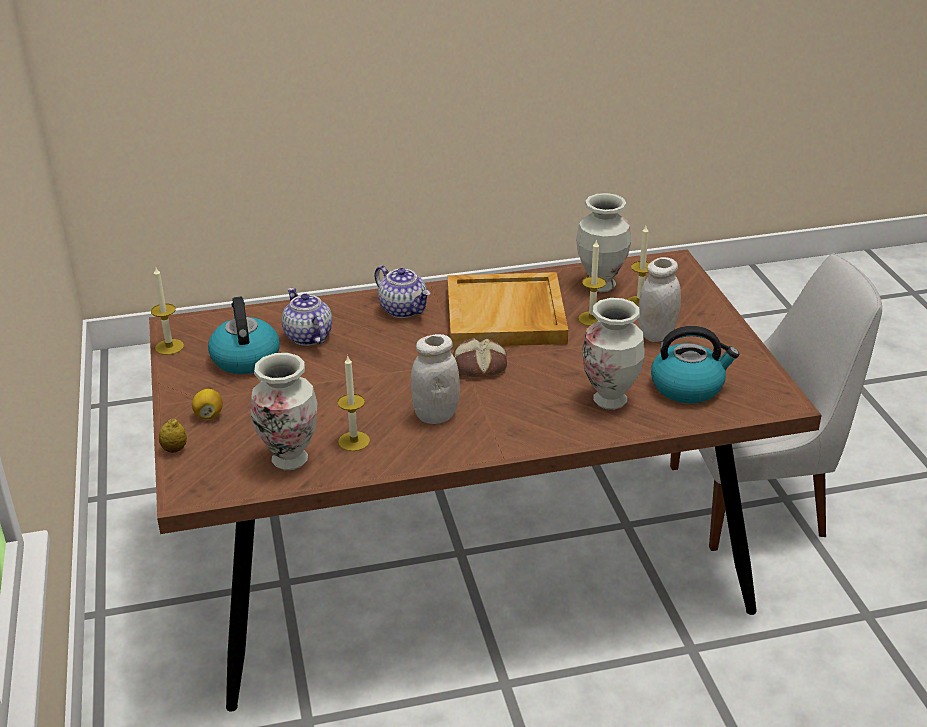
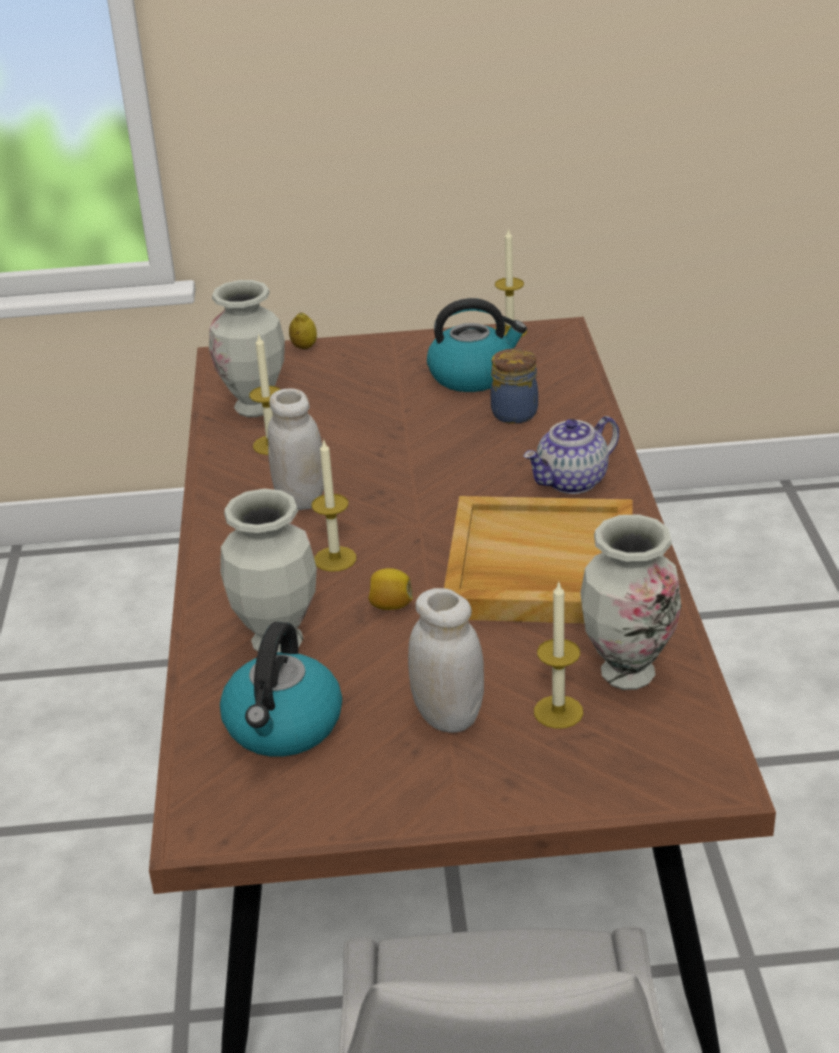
camera: 100 degrees right, 0 degrees up
(209, 415) = (360, 361): lemon -> lemon (390, 605)
(307, 337) = (513, 412): teapot -> jar
(480, 365) = (405, 537): bread -> none
(592, 319) = (514, 651): candle -> candle (335, 559)

